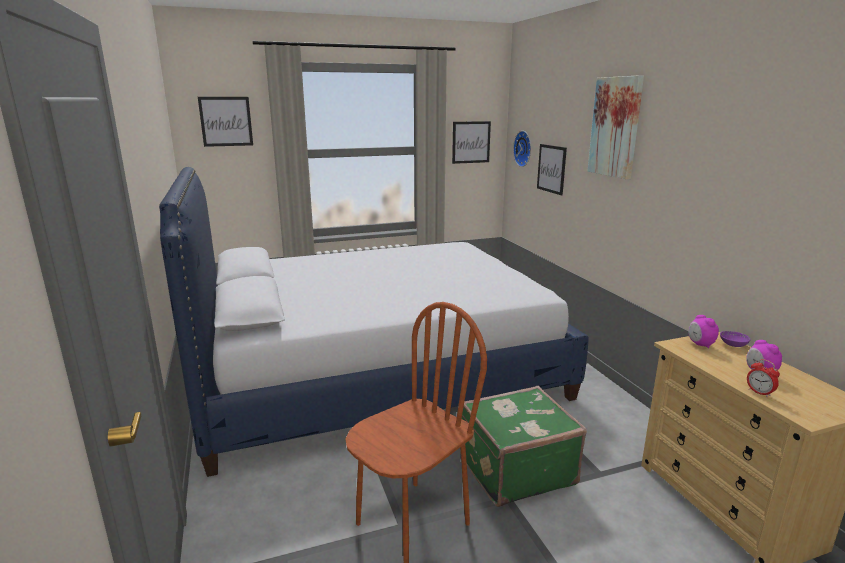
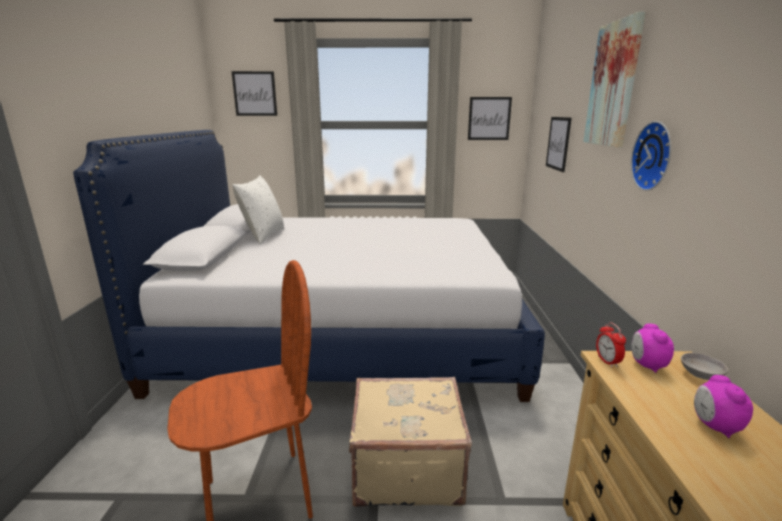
camera: 20 degrees right, 0 degrees up
(284, 281) = (263, 235): none -> white pillow
(515, 469) = (405, 466): green suitcase -> beige suitcase
(524, 148) = (540, 124): wall clock -> wall clock (655, 156)
(733, 345) = (700, 375): purple bowl -> grey bowl
(759, 392) = (688, 459): alarm clock -> alarm clock (607, 361)

